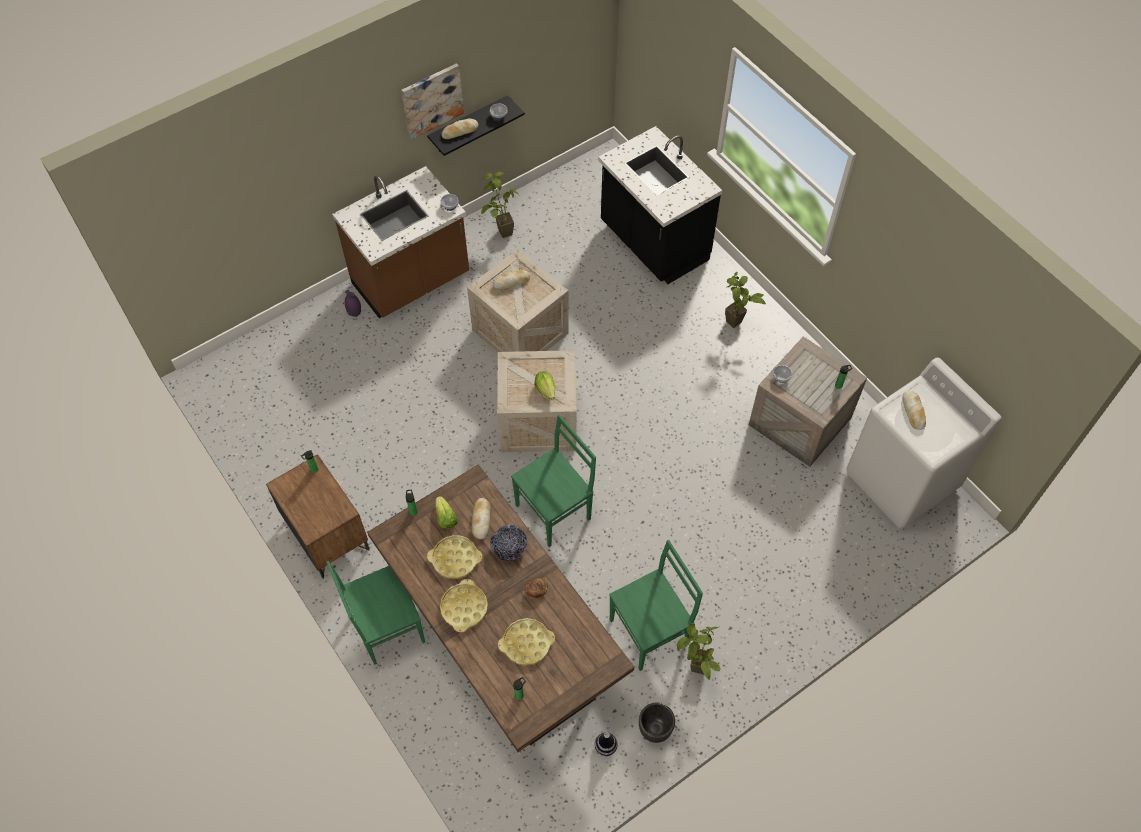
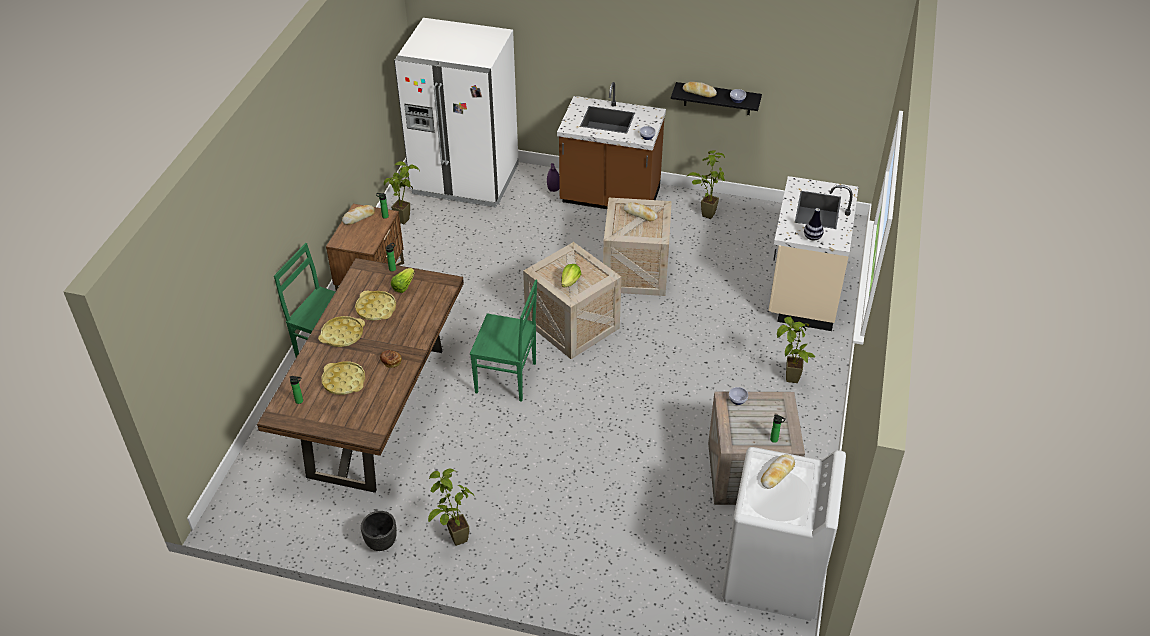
camera: 50 degrees right, 15 degrees down
(267, 368) = (465, 180): none -> white fridge
(270, 450) = (406, 218): none -> potted plant
(432, 100) = (687, 51): picture -> none
(481, 520) = (420, 303): bread -> bread (359, 217)
(509, 547) = (412, 329): bowl -> none
(605, 747) = (341, 522): vase -> vase (812, 237)
(650, 631) = (461, 491): green chair -> none
(653, 243) = (803, 292): black counter -> beige counter

